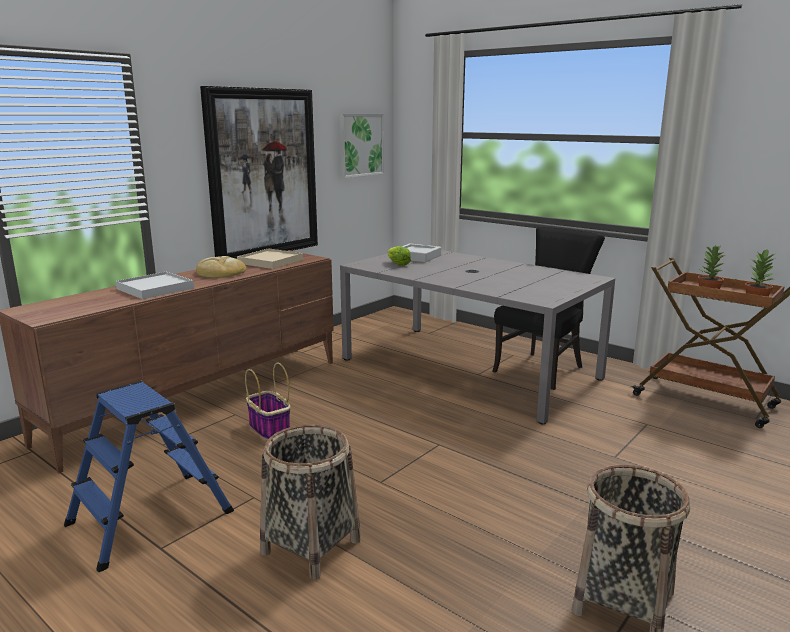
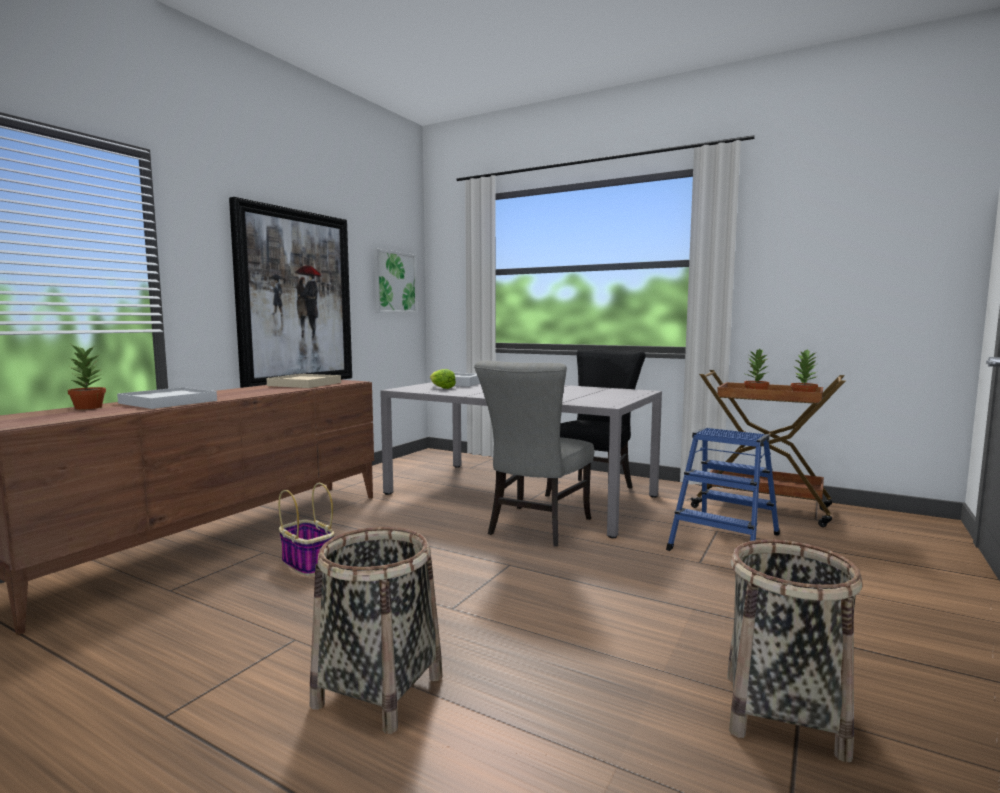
camera: 10 degrees left, 10 degrees down
(94, 294) = (88, 407): none -> potted plant
(150, 518) = (149, 678): blue step ladder -> blue step ladder (724, 541)
(220, 272) = (248, 391): bread -> none
(473, 407) = (535, 528): none -> grey chair

